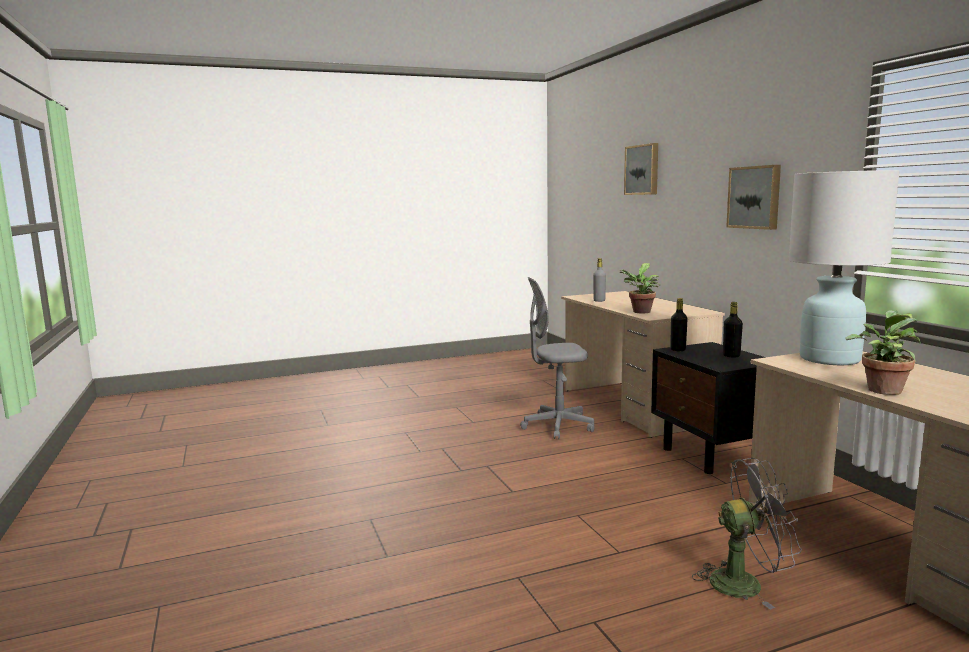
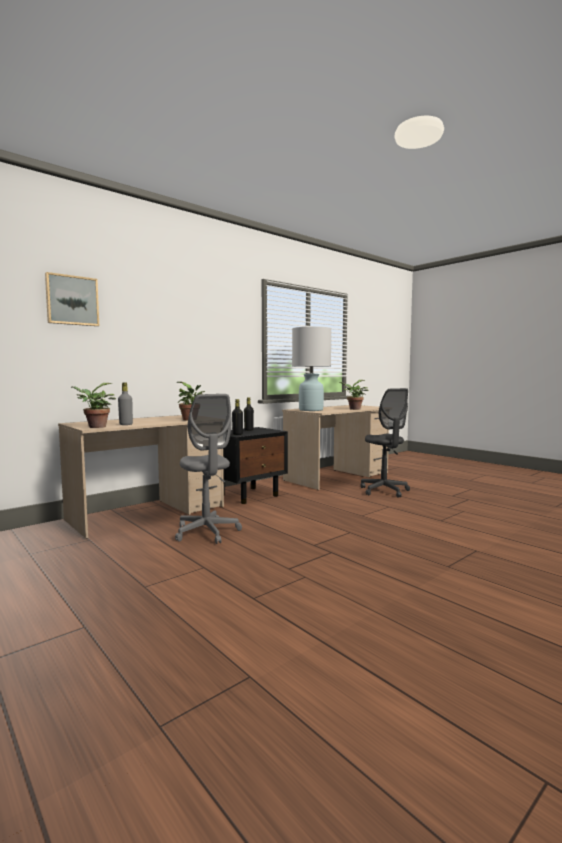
camera: 110 degrees left, 5 degrees down
(582, 297) = (95, 427): none -> potted plant
(745, 582) = (384, 491): grey fan -> grey office chair
(755, 197) = (203, 336): picture -> none

